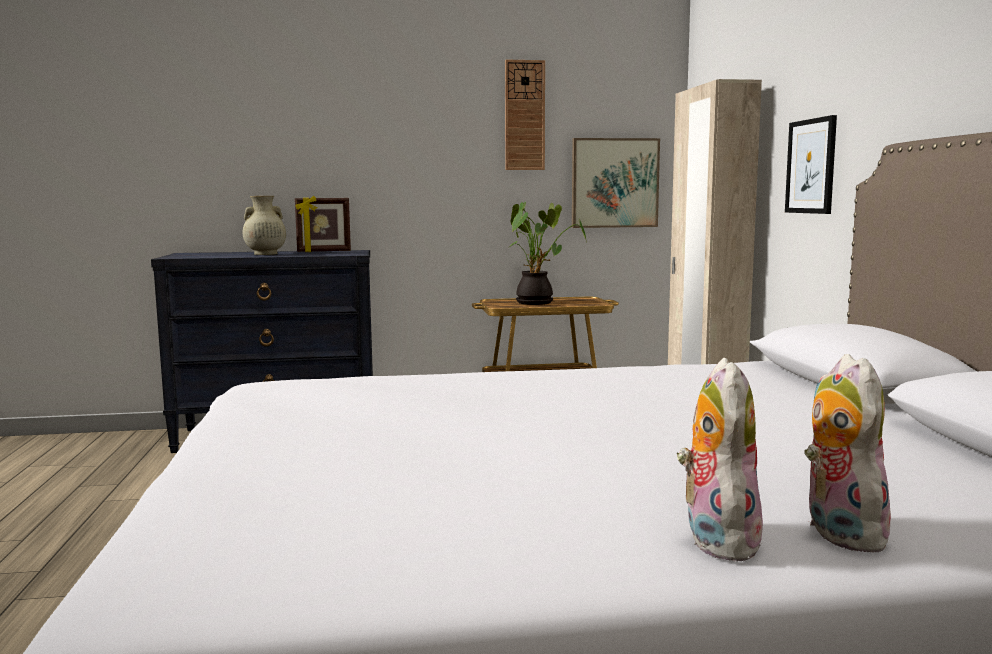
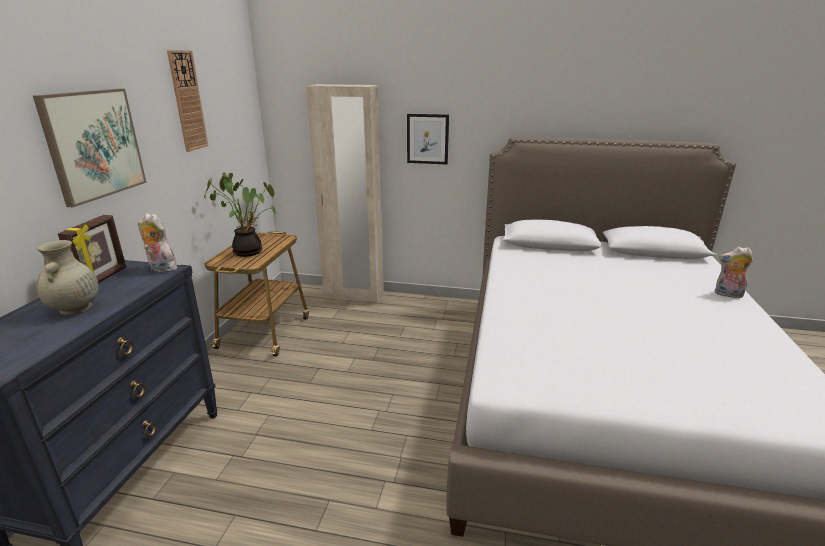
camera: 70 degrees left, 15 degrees up
(614, 183) = (239, 146): picture -> picture (93, 144)
(715, 539) = (741, 311): plush toy -> plush toy (160, 269)

